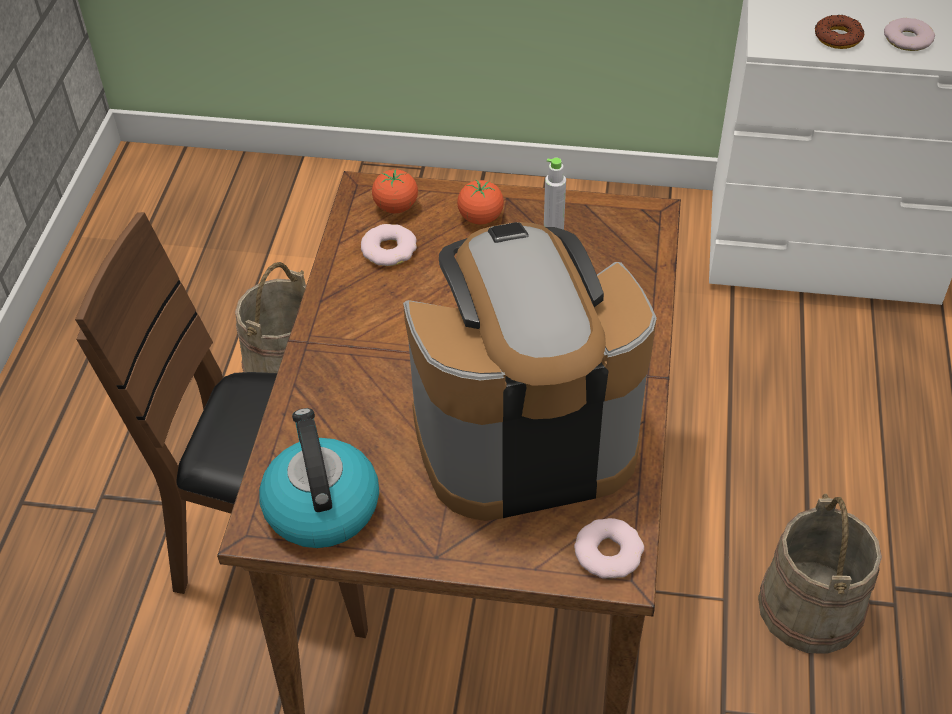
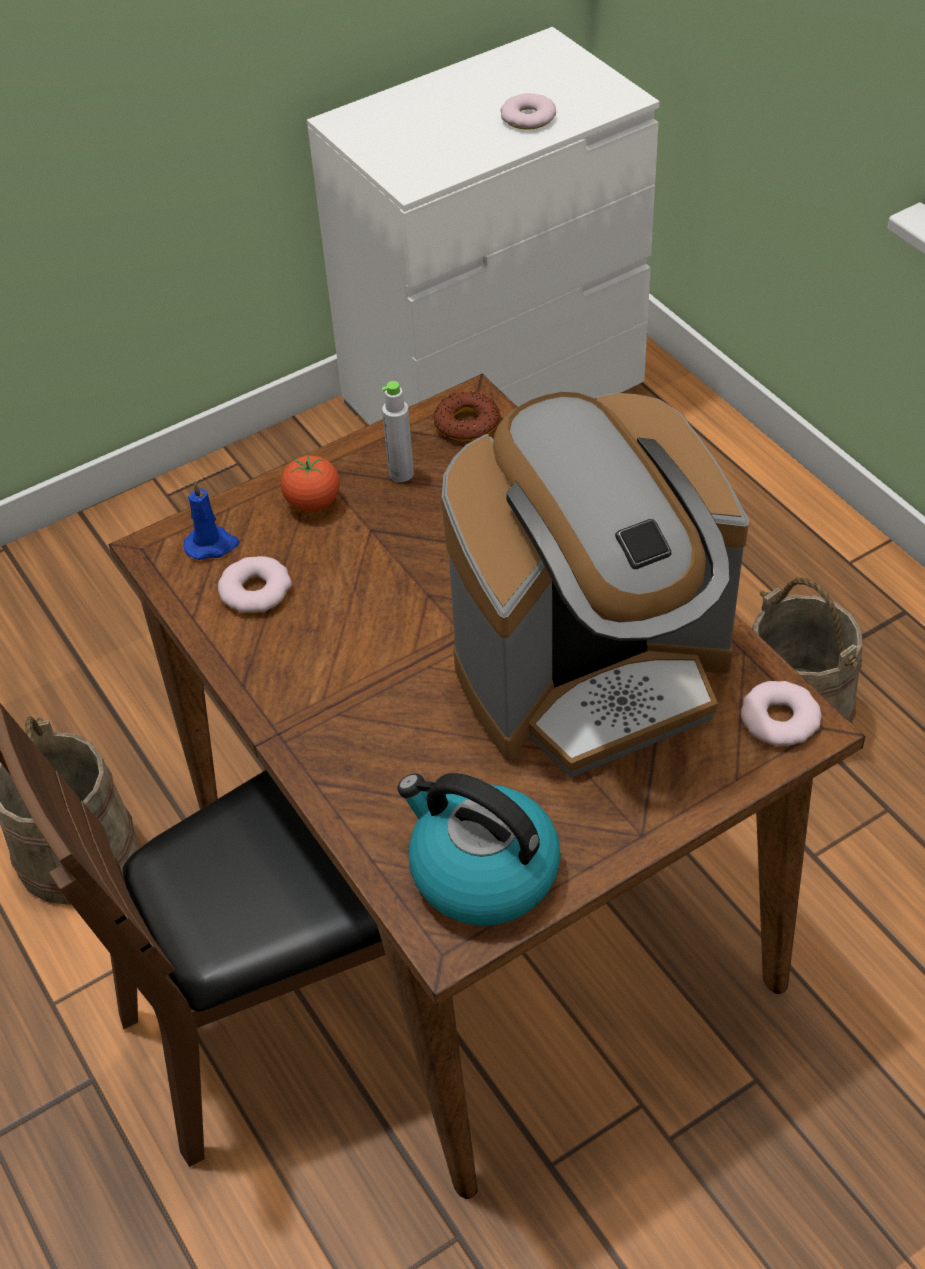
camera: 40 degrees left, 0 degrees up
(396, 207) = (212, 545): tomato -> blue candle
(523, 437) = (593, 674): coffee machine -> coffee machine turned 150 degrees counterclockwise
(838, 37) = (466, 146): donut -> donut (467, 423)

